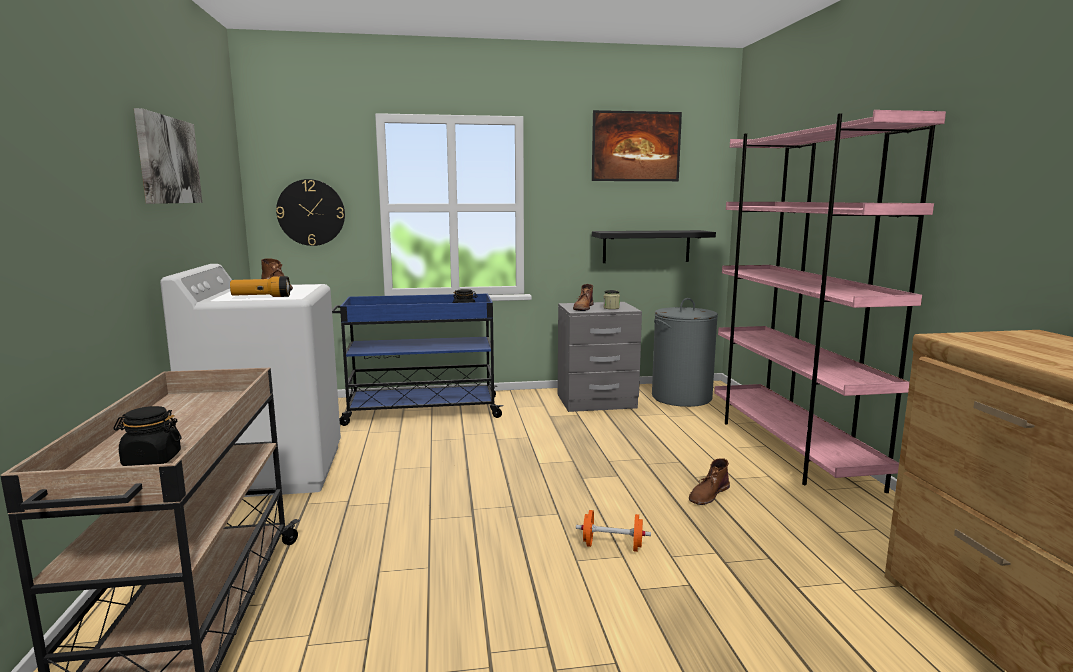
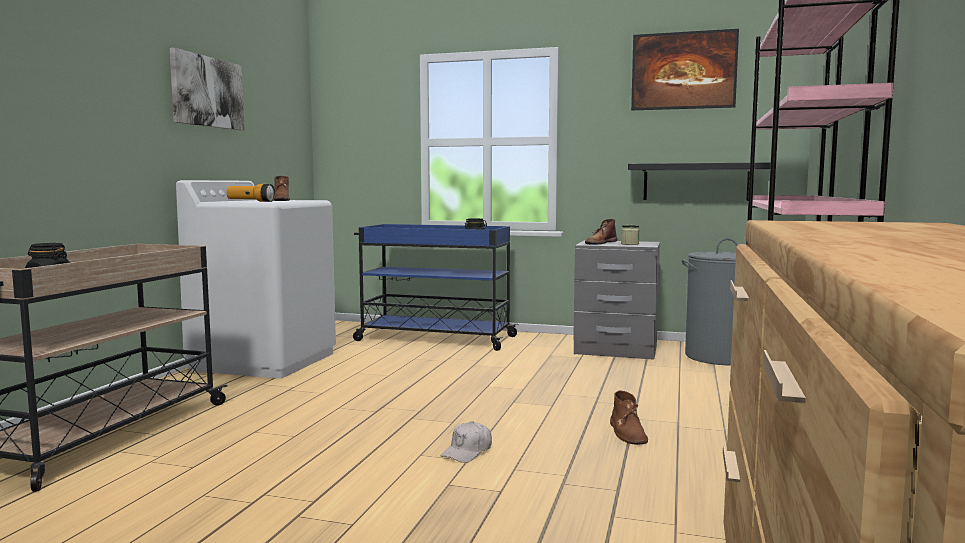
camera: 25 degrees right, 5 degrees down
(311, 212) = (363, 148): wall clock -> none
(612, 546) = (467, 452): orange dumbbell -> white cap
(708, 494) = (627, 433): brown boot -> brown boot turned 75 degrees counterclockwise

